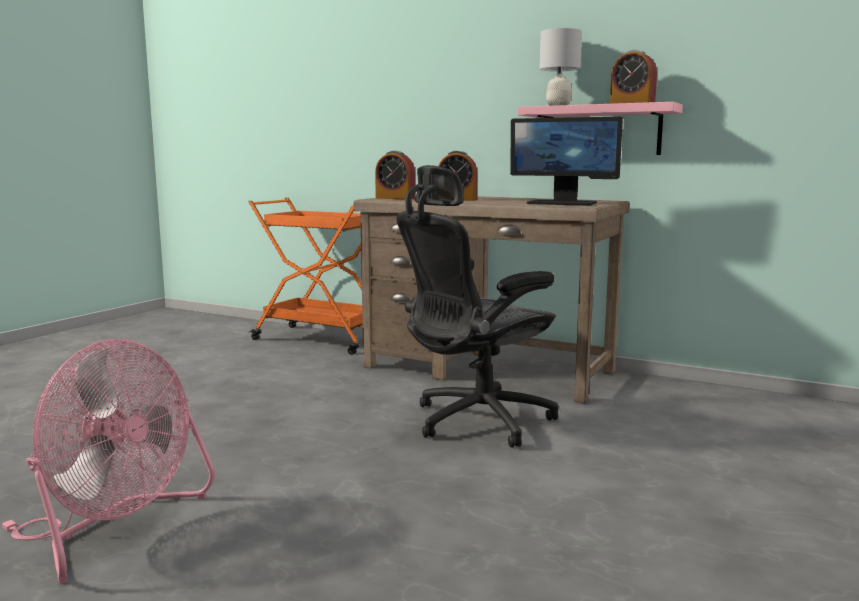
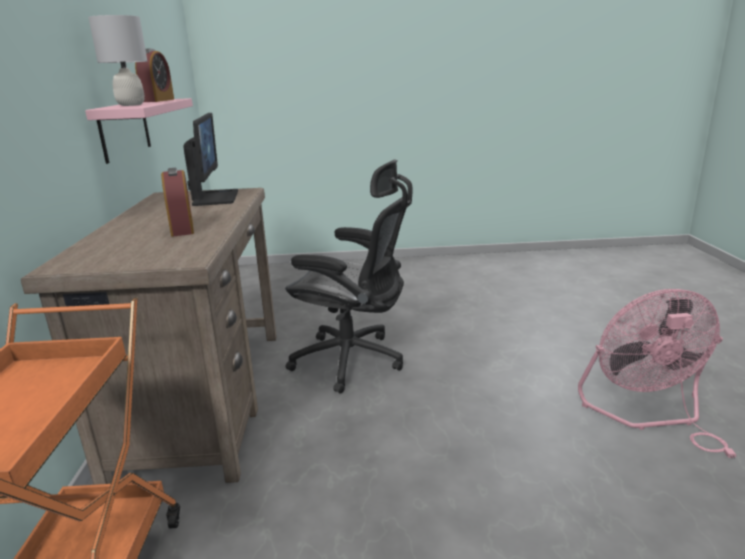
camera: 120 degrees left, 10 degrees up
(395, 198) = (168, 255): alarm clock -> none

